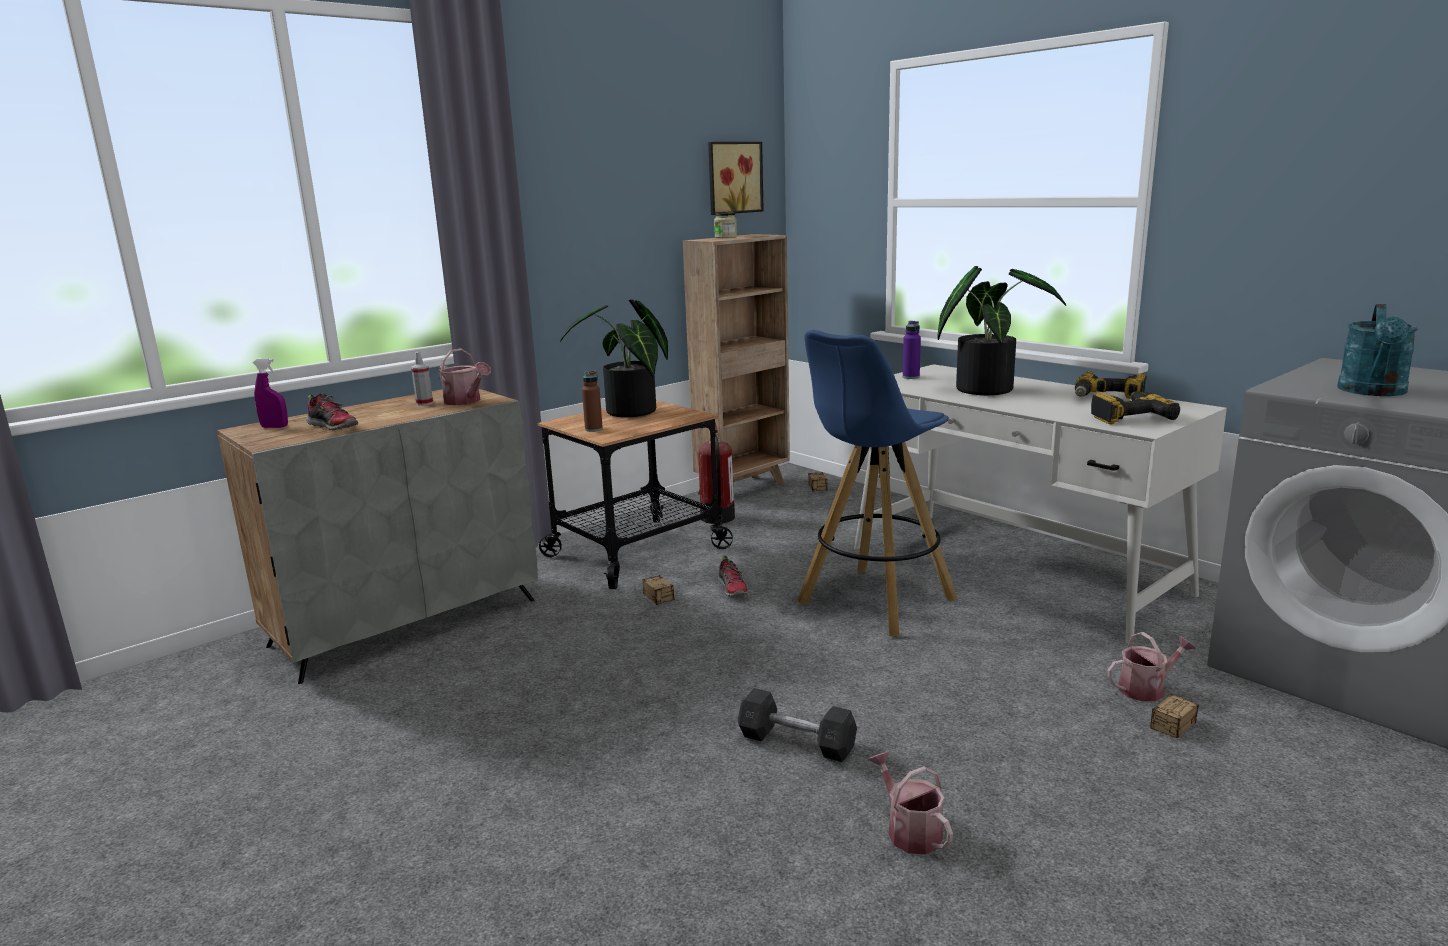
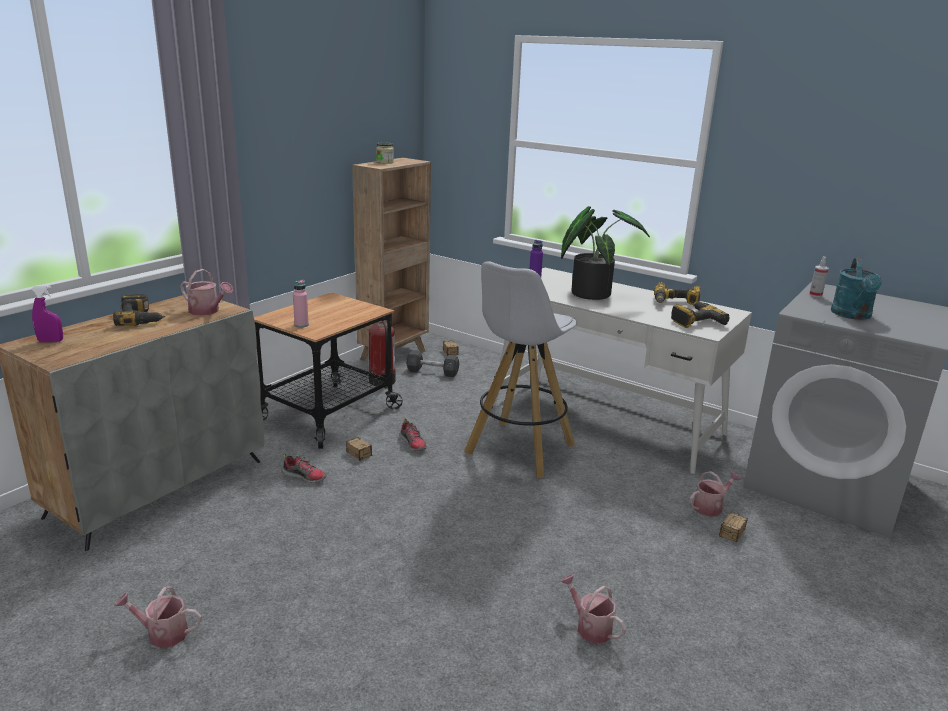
camera: 15 degrees left, 5 degrees up
(334, 427) = (106, 341): shoe -> shoe (305, 476)
(345, 781) = (162, 633): none -> watering can
(388, 407) = (142, 318): none -> power drill
(424, 403) = (172, 313): spray bottle -> spray bottle (815, 295)
(593, 429) = (301, 325): brown bottle -> pink bottle
(630, 413) = (323, 308): potted plant -> none
(733, 178) = (388, 113): picture -> none
(796, 742) = (497, 567): grey dumbbell -> grey dumbbell (432, 372)
(874, 602) = (519, 450): blue stool -> white stool

